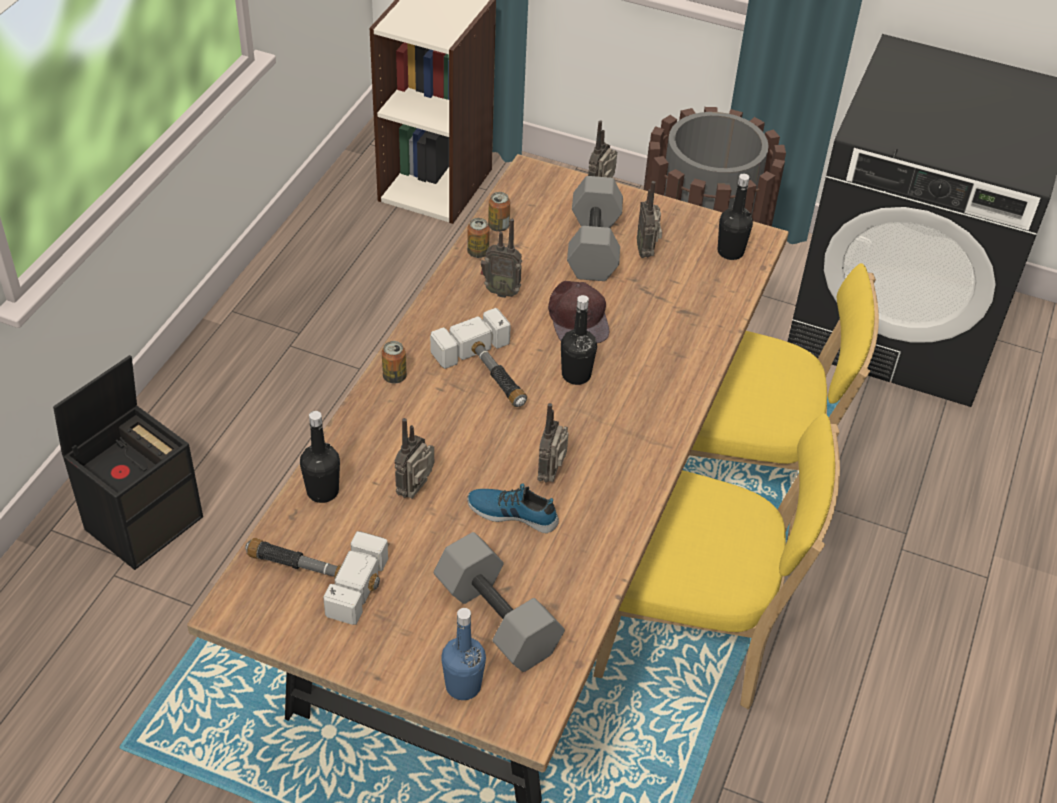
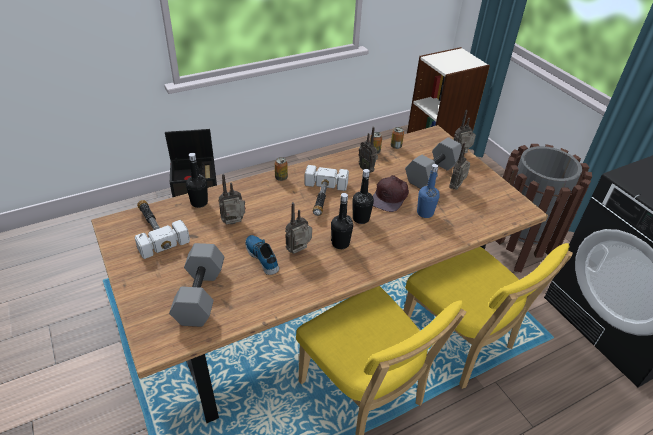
camera: 40 degrees right, 5 degrees down
(463, 686) = (150, 313): blue bottle -> blue bottle (425, 213)
(730, 252) = (503, 208): black bottle -> black bottle (340, 243)

